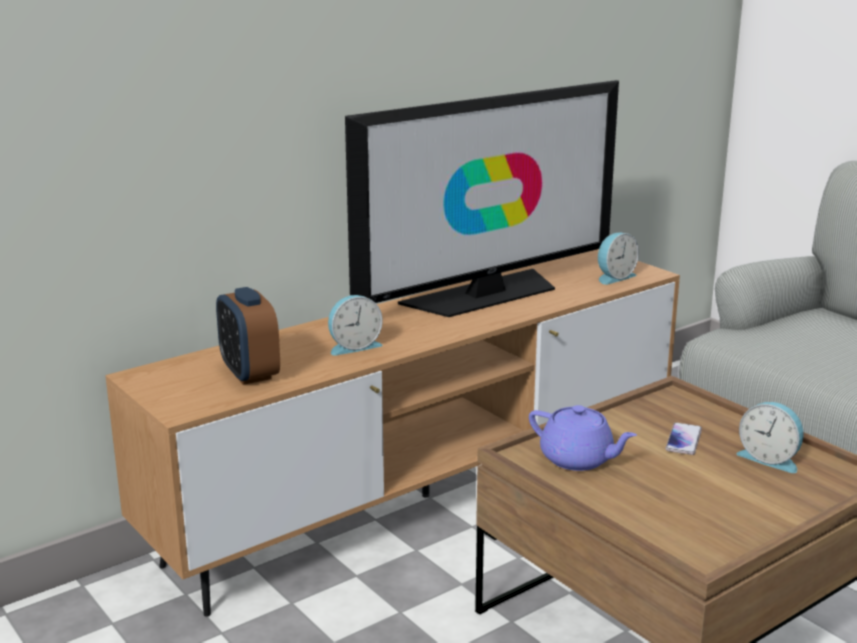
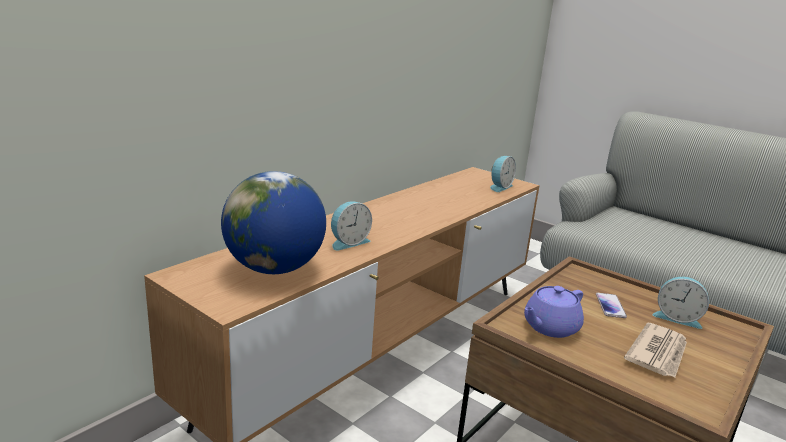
camera: 15 degrees left, 0 degrees up
(249, 373) = (274, 268): alarm clock -> globe
(485, 294) = (422, 200): television -> none
(578, 459) = (549, 327): purple teapot -> purple teapot turned 120 degrees clockwise
(704, 496) = (658, 353): none -> newspaper

